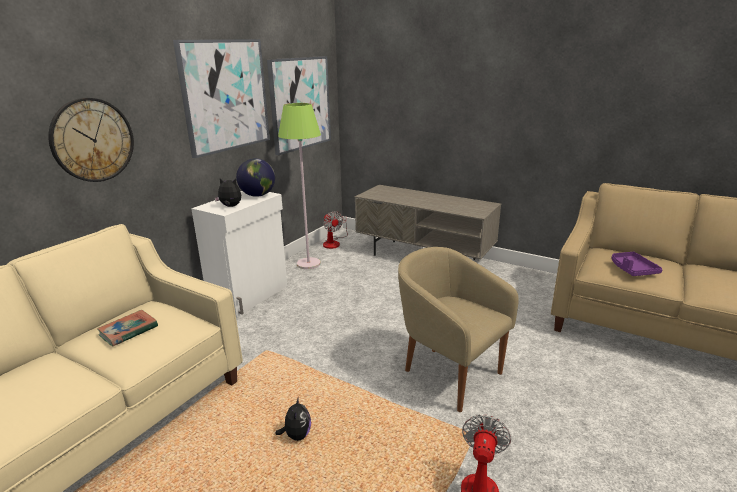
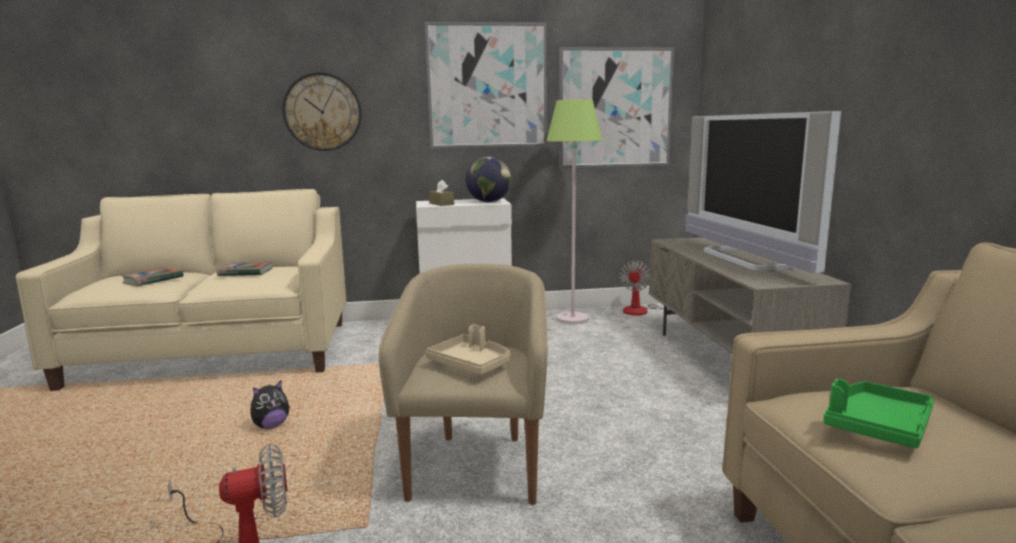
camera: 50 degrees right, 10 degrees down
(43, 384) = (153, 280): none -> book
(230, 206) = (441, 204): plush toy -> brown tissue box
(432, 199) = (745, 259): none -> television
(461, 315) = (471, 364): none -> beige tray
(632, 269) = (877, 426): purple tray -> green tray

